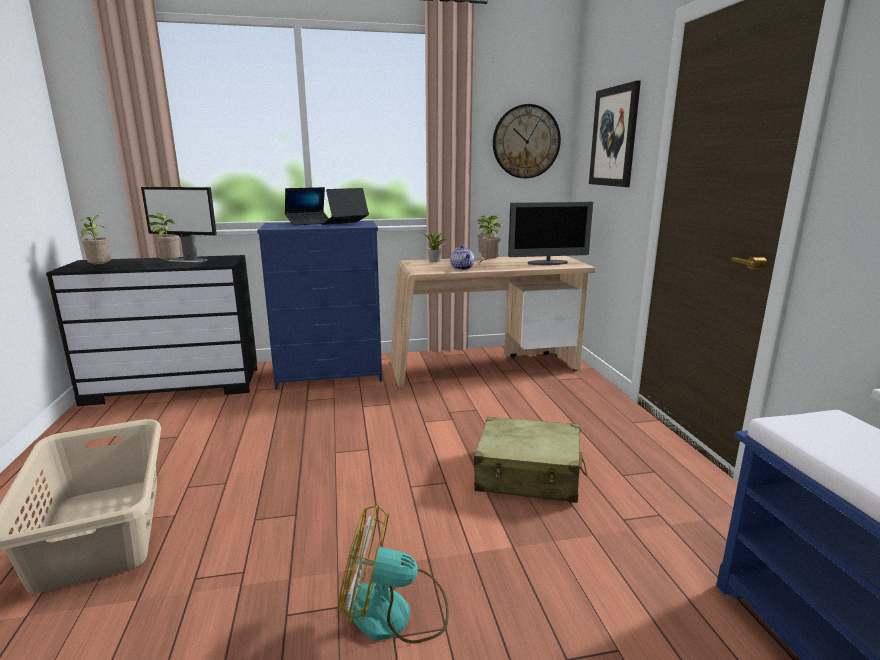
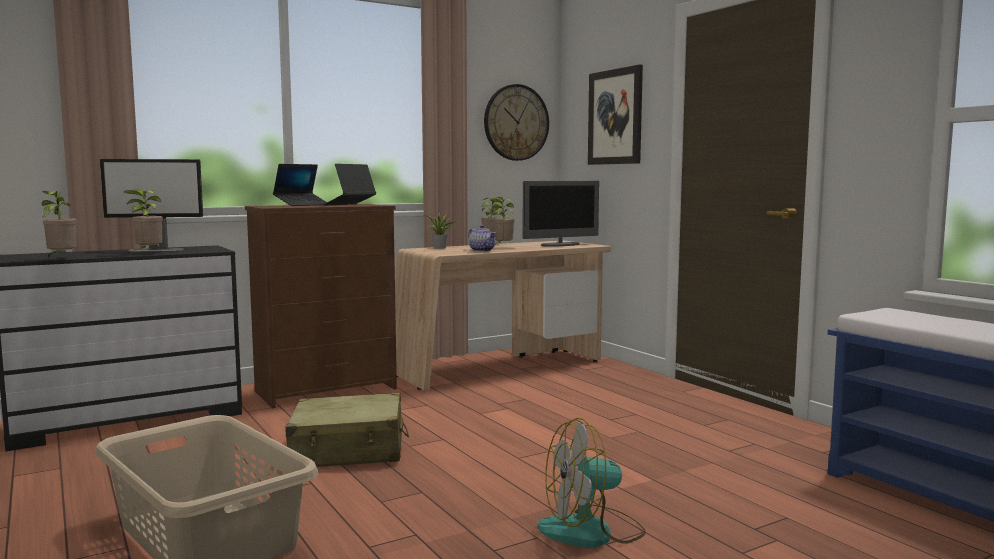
camera: 20 degrees left, 10 degrees down
(330, 375) = (327, 390): blue dresser -> brown dresser
(528, 475) = (622, 435): beige suitcase -> beige suitcase (349, 450)

